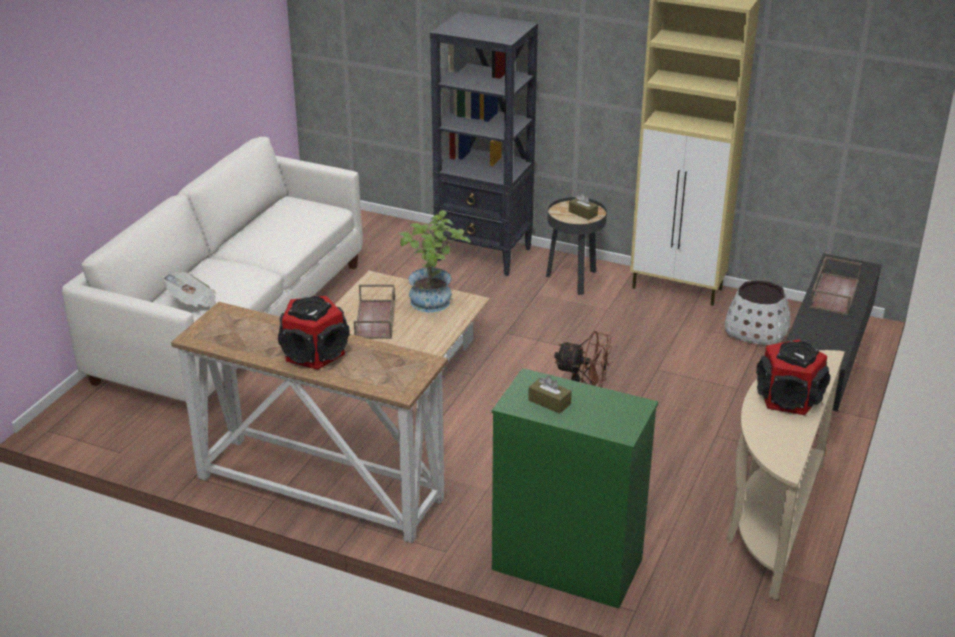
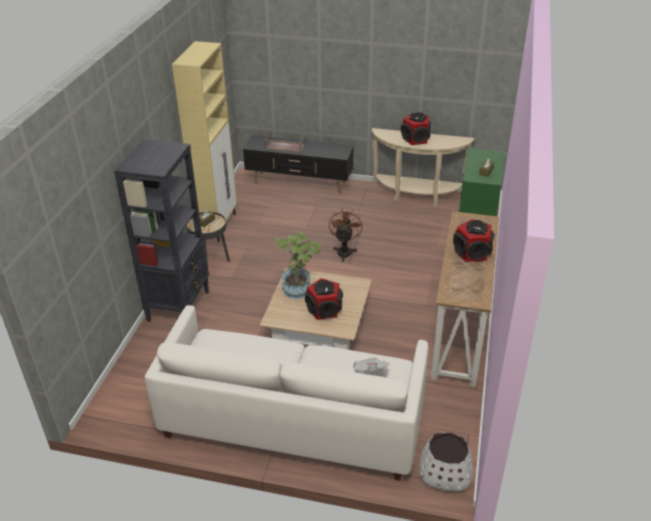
camera: 100 degrees left, 5 degrees up
(376, 320) = (324, 309): brown tray -> speaker
(756, 330) = (260, 201): white planter -> white planter (445, 472)

